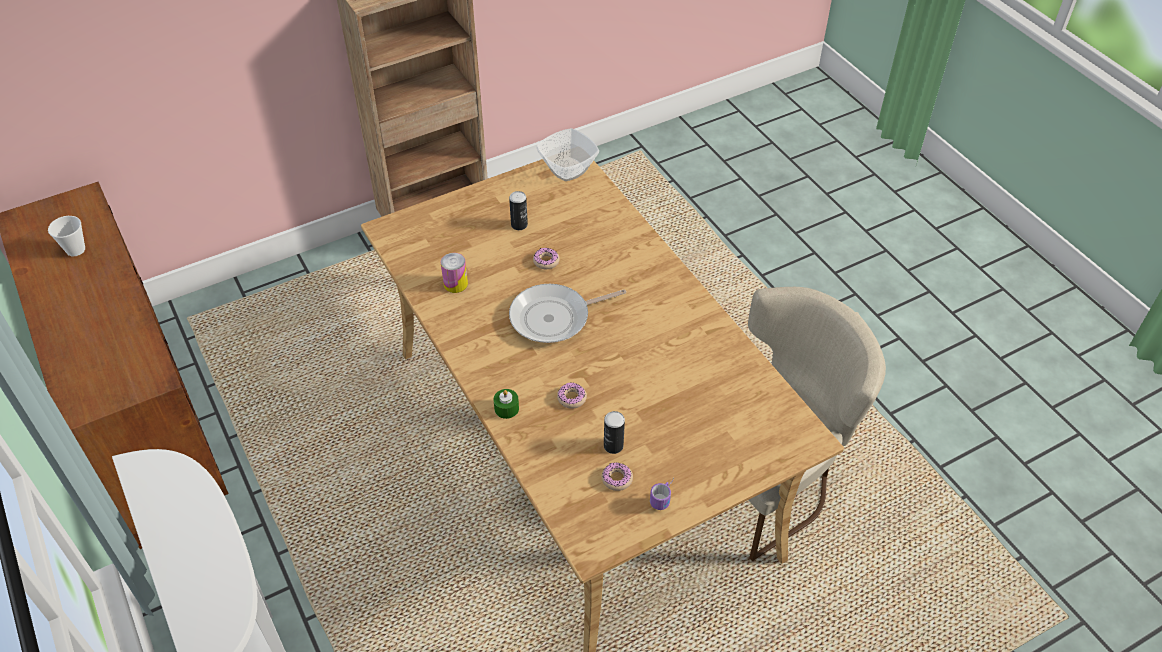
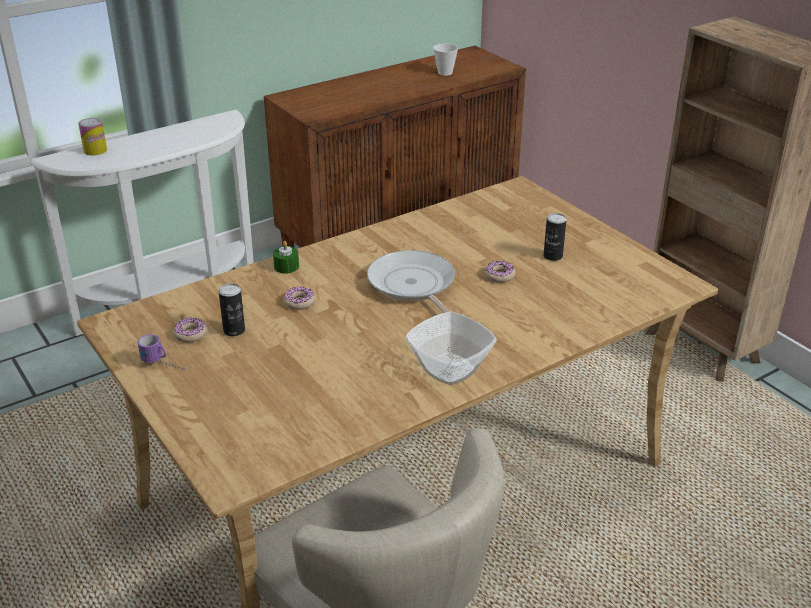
camera: 85 degrees right, 15 degrees down
(455, 284) = (451, 228): can -> can (95, 150)
(568, 169) = (666, 281): bowl -> bowl (451, 369)

